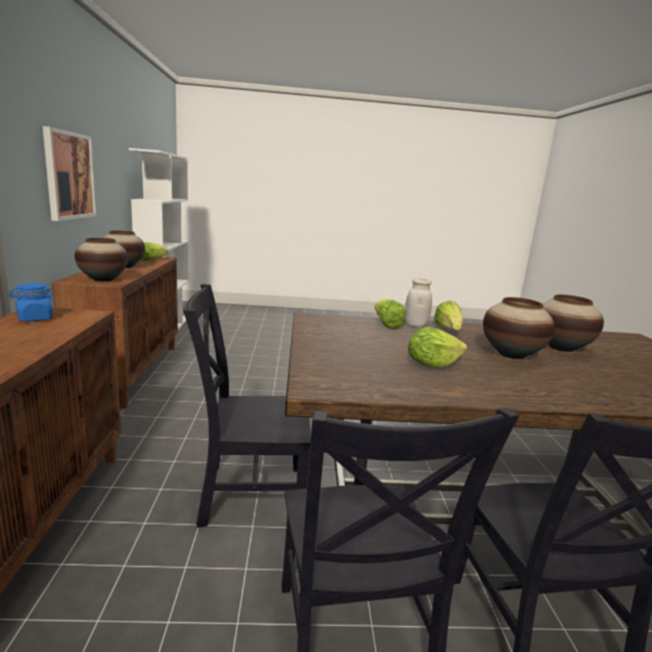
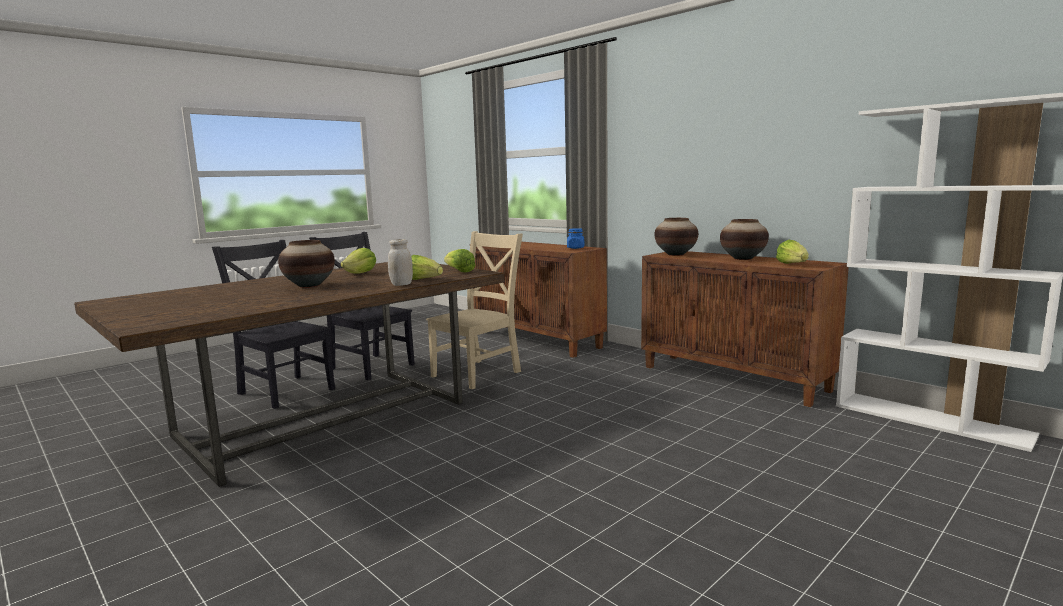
camera: 140 degrees right, 5 degrees down
(69, 175) = (720, 164): picture -> none
(247, 494) = (479, 373): black chair -> beige chair
(448, 330) = (370, 287): lettuce -> lettuce (459, 271)
(561, 348) = (261, 297): vase -> none

